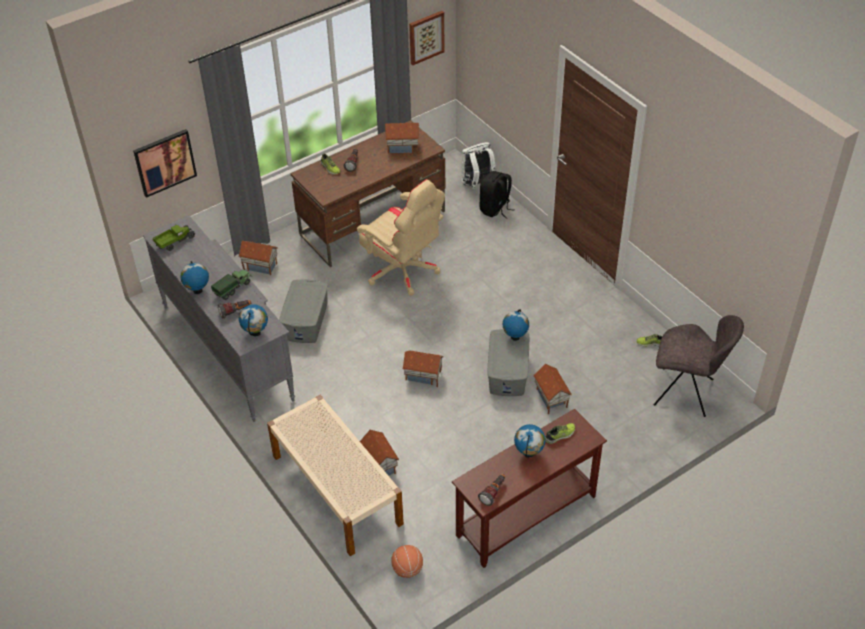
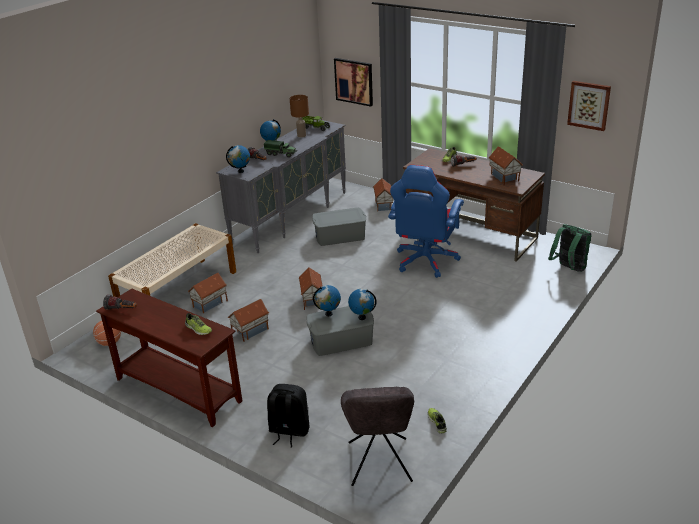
camera: 70 degrees right, 15 degrees down
(190, 259) = (301, 135): none -> brown table lamp
(402, 270) = (426, 260): beige office chair -> blue office chair
(477, 184) = (569, 268): white backpack -> green backpack
(495, 209) = (545, 285): black backpack -> black backpack (289, 431)
(529, 454) = (171, 317): globe -> globe (328, 314)
(550, 399) = (322, 372): toy house -> toy house (250, 331)

